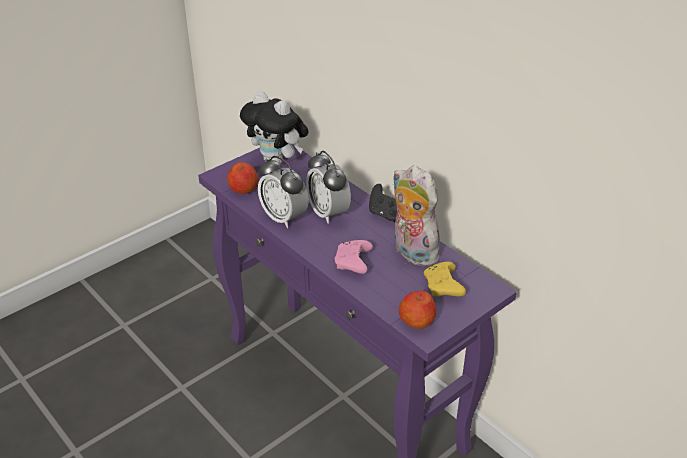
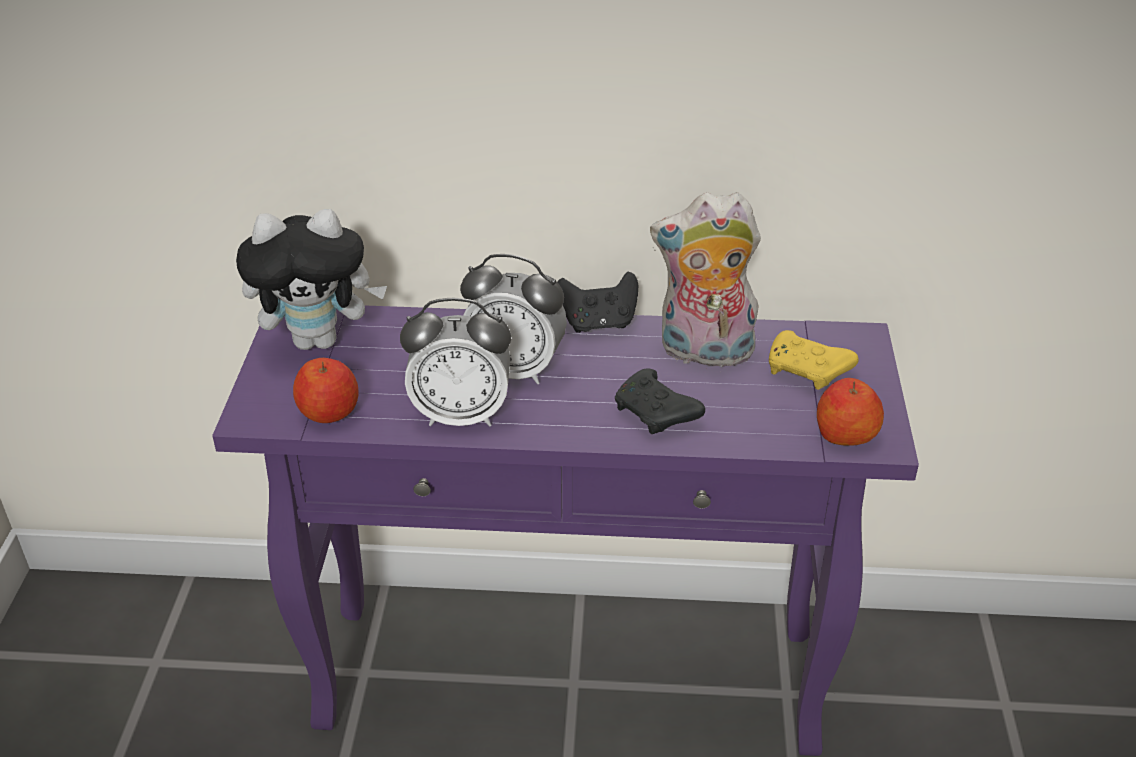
camera: 45 degrees left, 0 degrees up
(353, 263) = (656, 414): pink game controller -> black game controller

